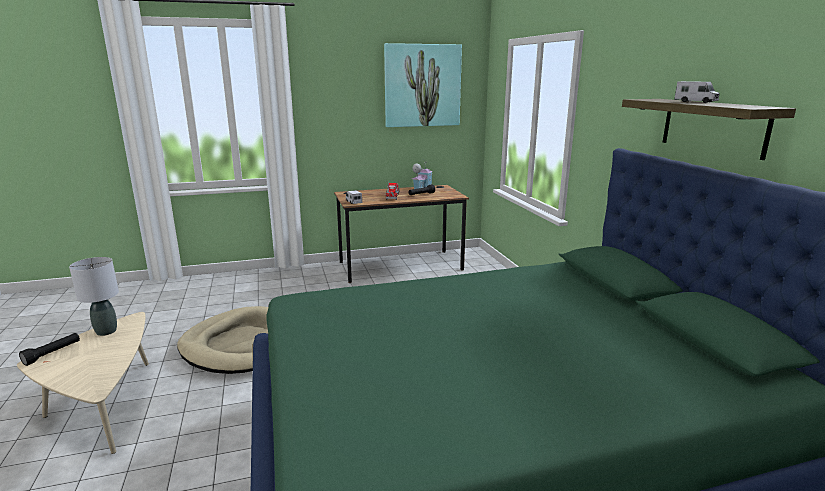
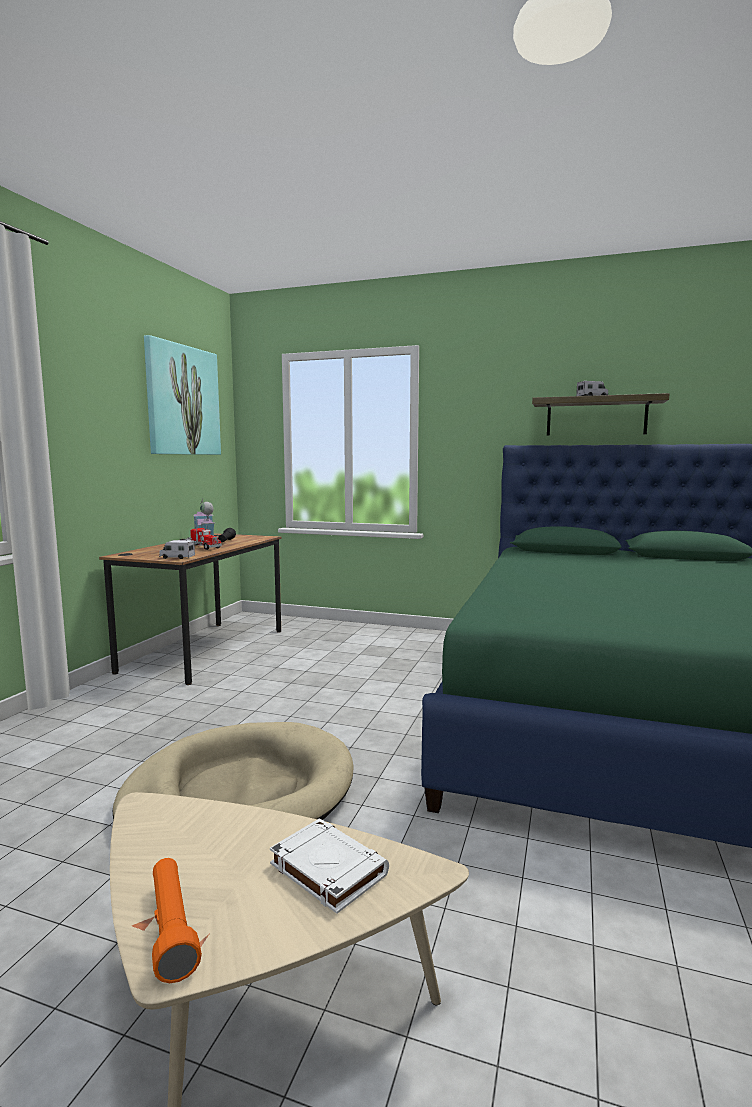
camera: 55 degrees left, 10 degrees down
(53, 353) = (171, 928): black flashlight -> orange flashlight
(94, 368) = (327, 869): none -> white book
(106, 331) = (160, 843): grey table lamp -> none

